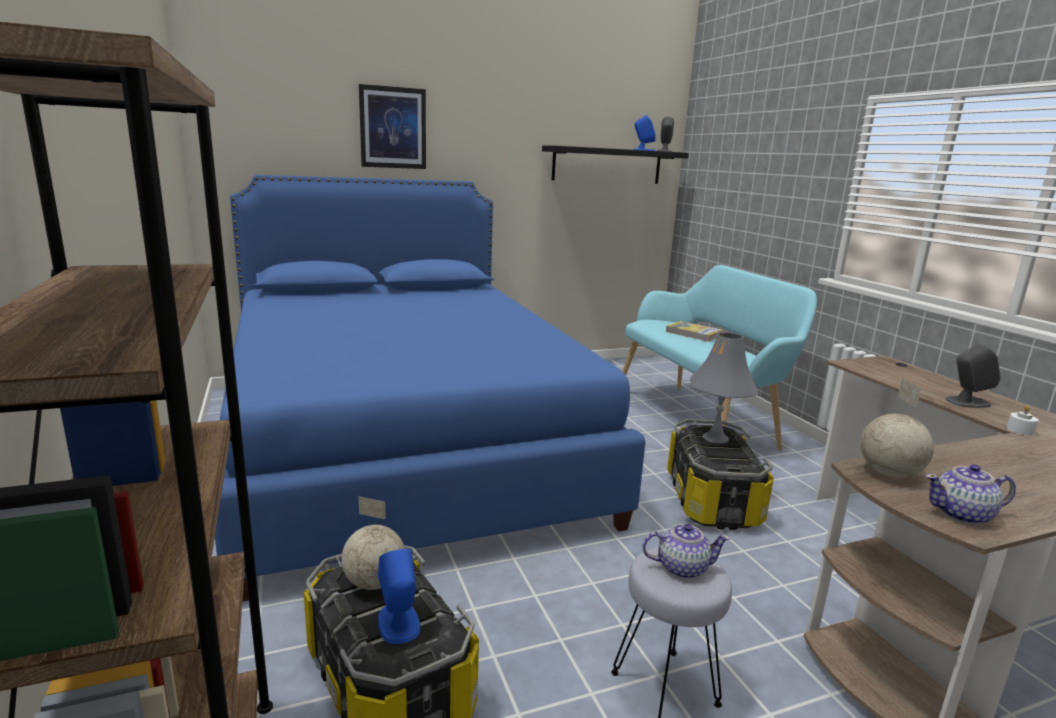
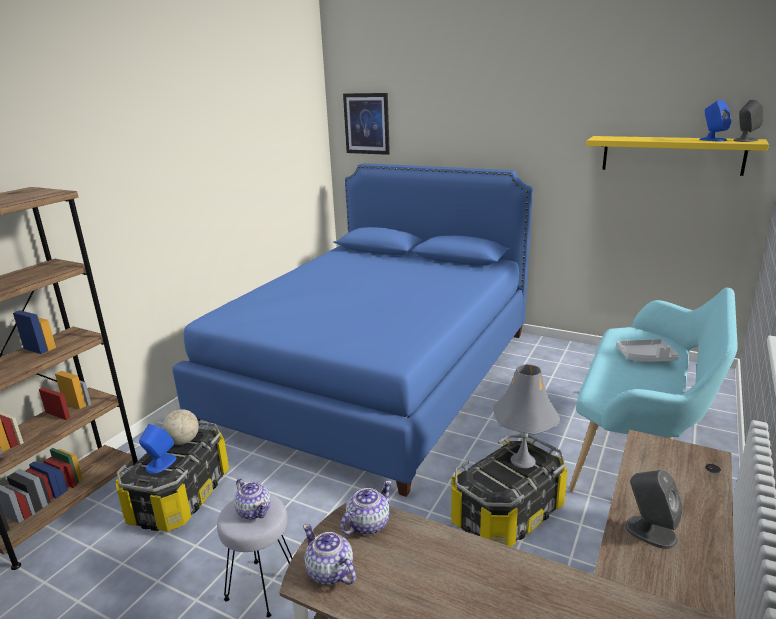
camera: 50 degrees right, 5 degrees up
(393, 128) = (457, 125): picture -> picture (367, 123)
(607, 165) = (672, 155): black shelf -> yellow shelf
(693, 334) = (646, 357): book -> grey tray
(889, 474) = (367, 524): globe -> teapot
(1020, 430) = (609, 579): white candle -> none

